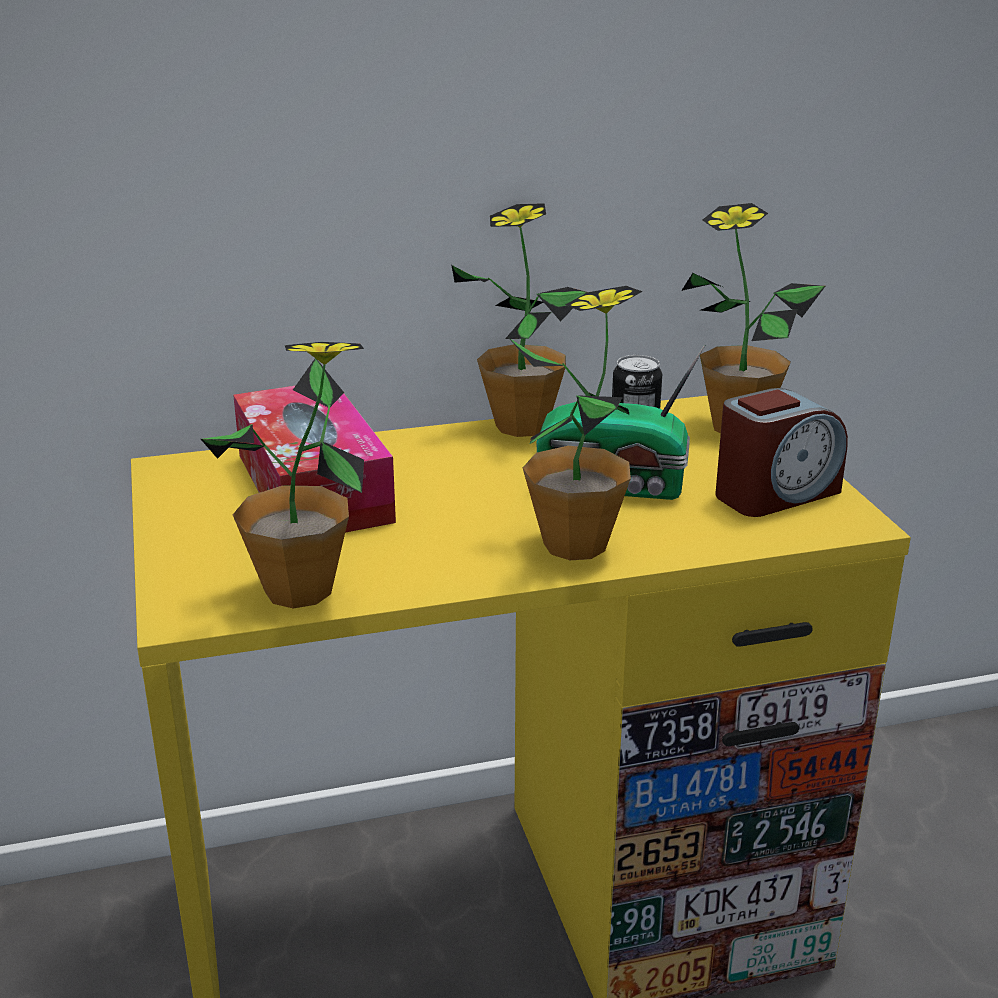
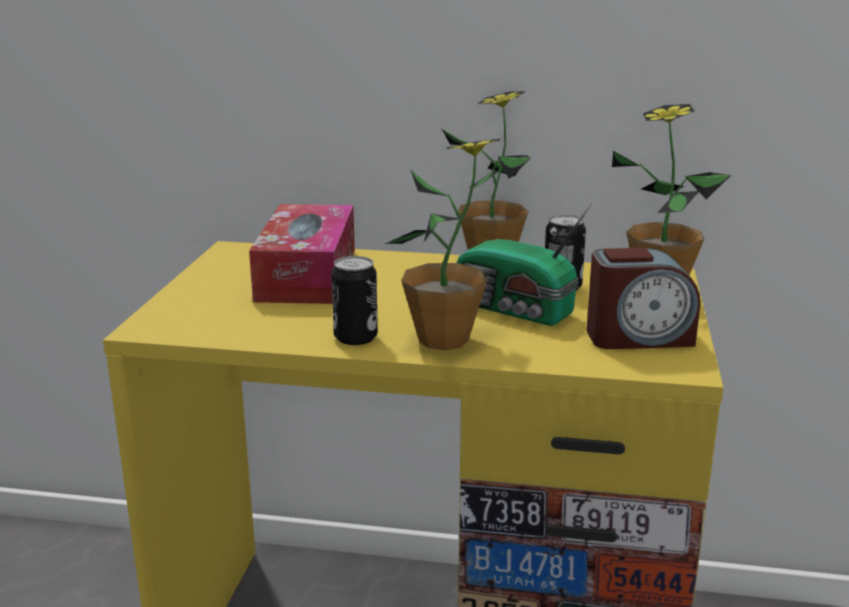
camera: 25 degrees right, 5 degrees down
(299, 590) = (230, 329): potted plant -> none
(470, 565) = (355, 337): none -> can

